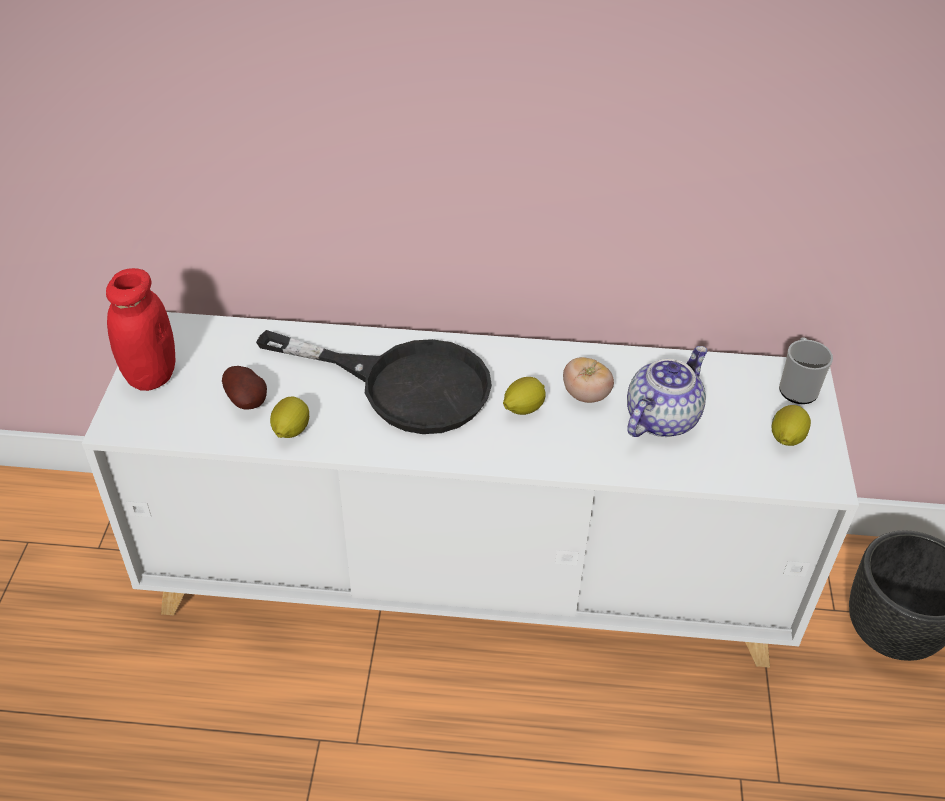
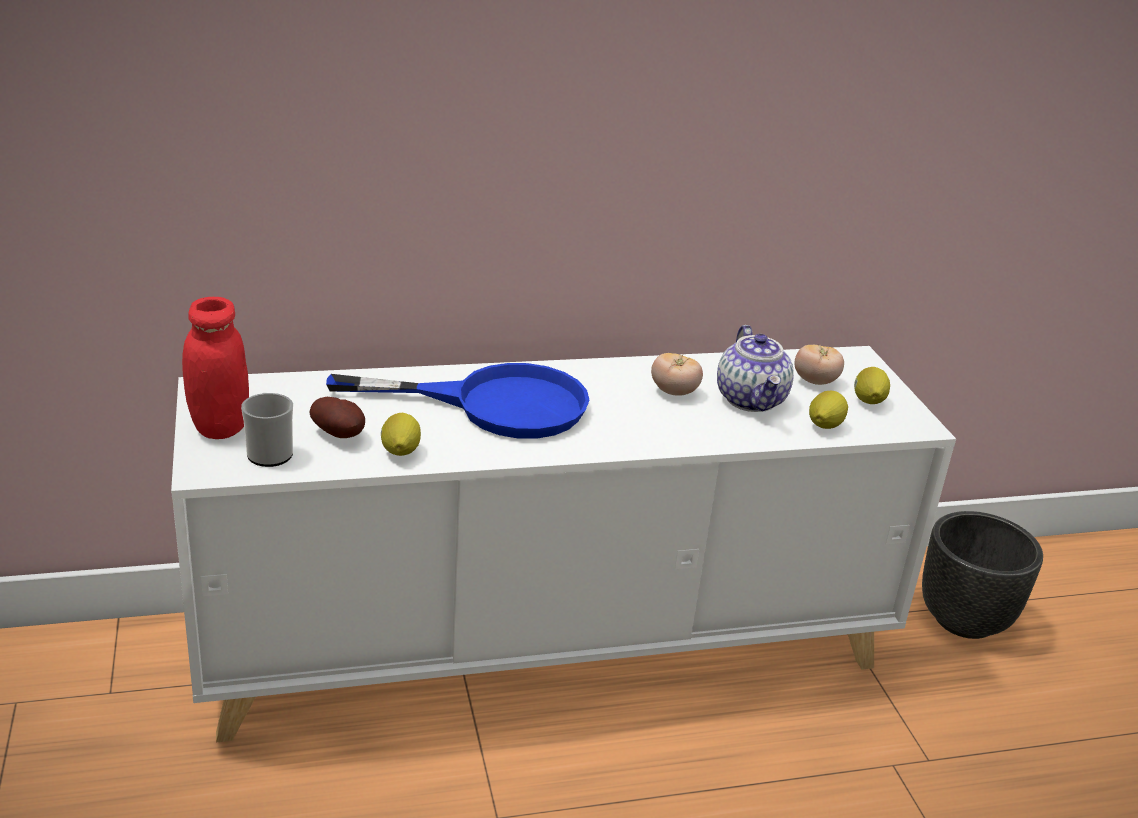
camera: 20 degrees left, 15 degrees down
(404, 385) = (495, 404): black frying pan -> blue frying pan
(523, 409) = (622, 408): lemon -> lemon (824, 426)
(661, 418) = (752, 400): teapot -> teapot turned 150 degrees clockwise
(742, 402) = (815, 381): none -> tomato
(797, 387) = (855, 366): mug -> mug (269, 452)

